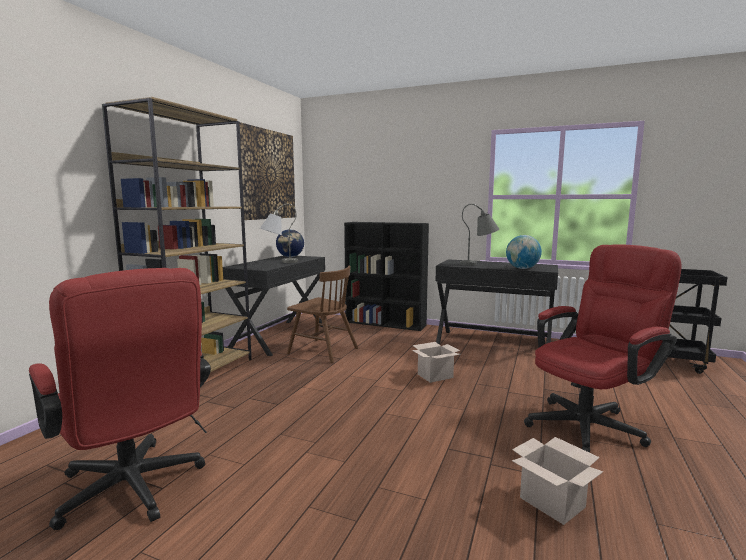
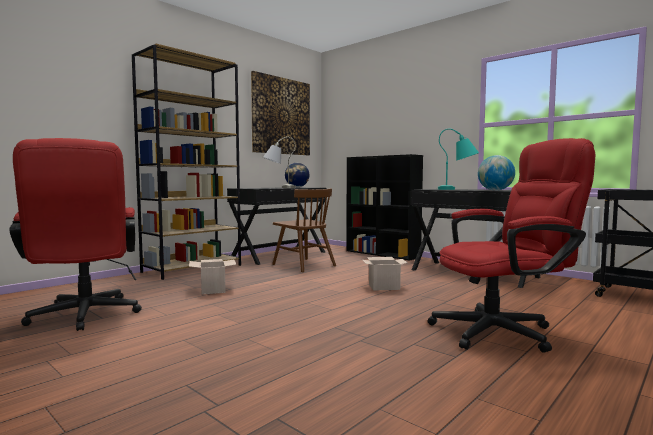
camera: 20 degrees right, 5 degrees down
(479, 264) = (458, 189): grey table lamp -> turquoise table lamp
(554, 503) = (387, 369): cardboard box -> cardboard box (213, 290)

